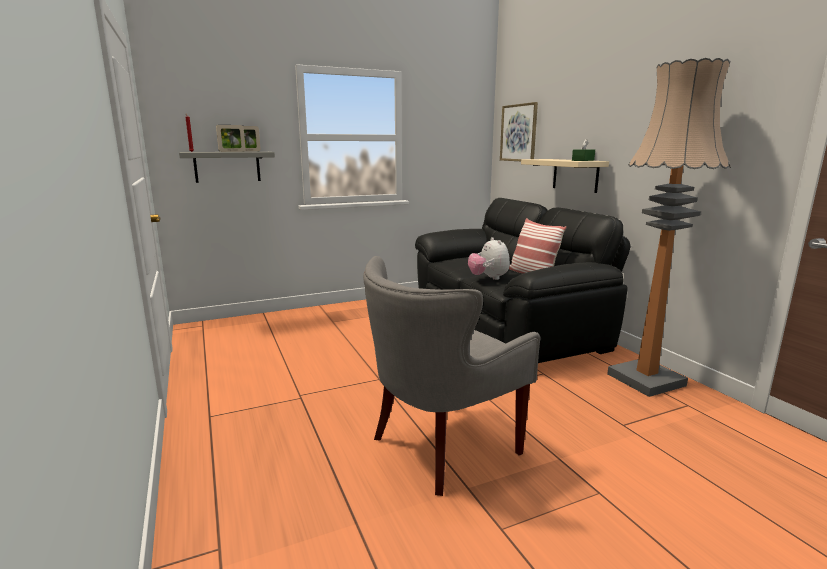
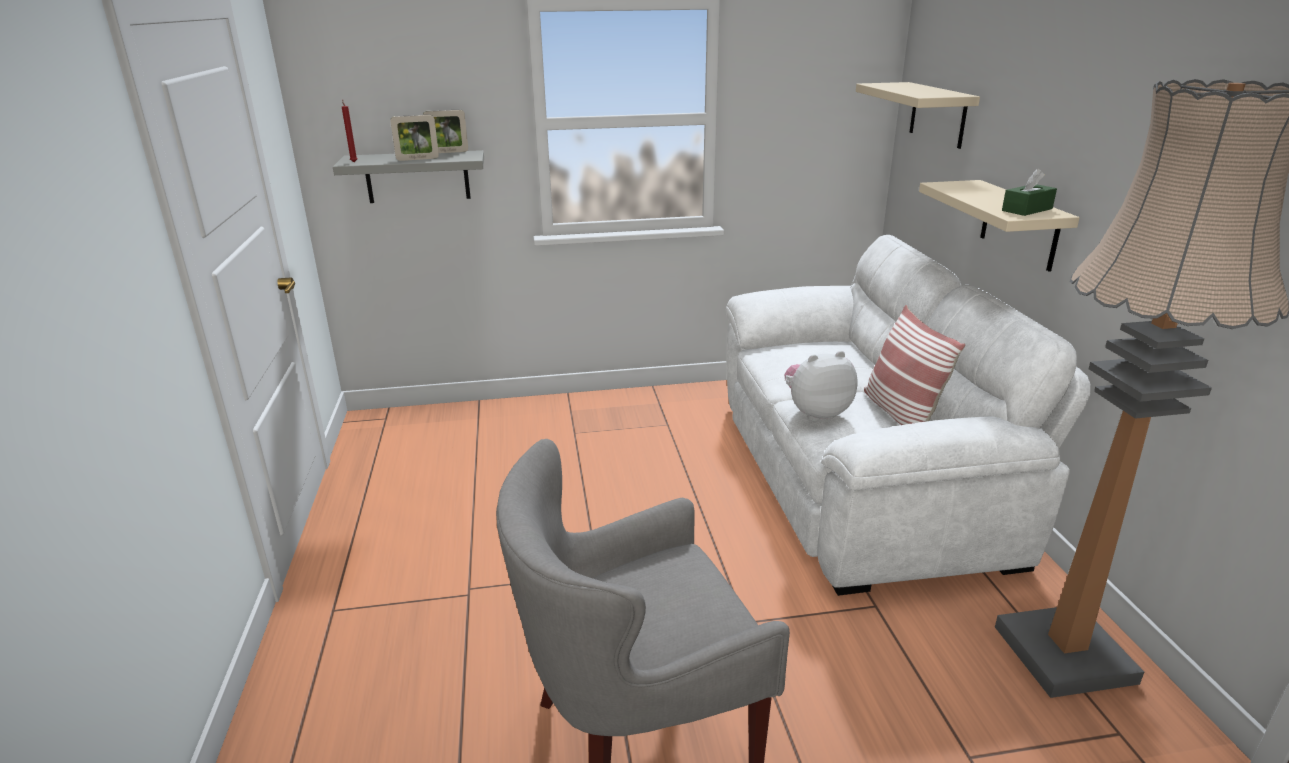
camera: 15 degrees right, 10 degrees up
(488, 278) = (816, 413): plush toy -> plush toy turned 75 degrees clockwise
(506, 324) = (860, 475): black sofa -> white sofa
(518, 133) = (938, 114): picture -> beige shelf

